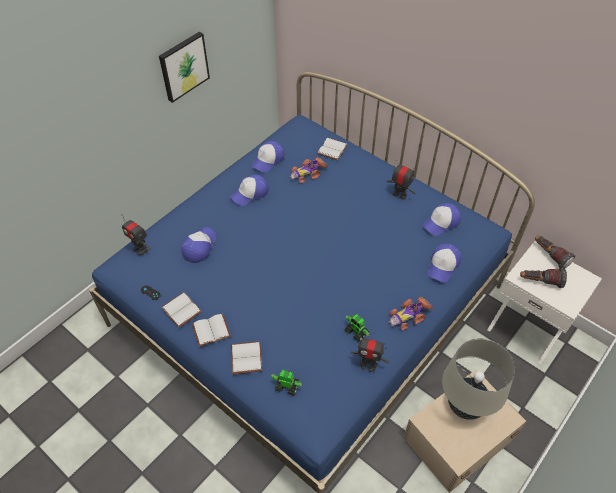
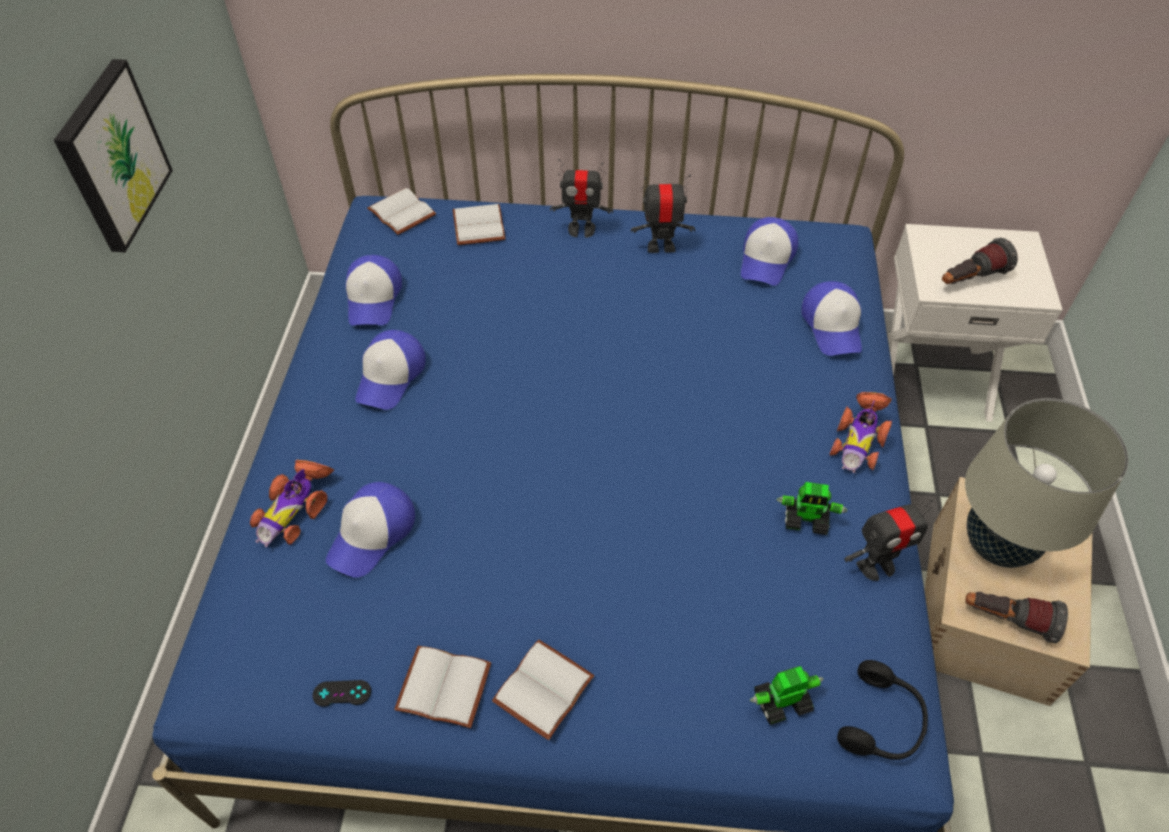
camera: 35 degrees left, 0 degrees up
(140, 249) = (242, 614): toy robot -> toy robot (581, 229)
(199, 246) = (372, 534): cap -> cap turned 135 degrees counterclockwise
(245, 357) = (657, 699): white book -> white book (400, 213)
(308, 173) = (471, 287): toy car -> toy car (295, 508)
(317, 416) = (882, 721): none -> black headphones
(549, 256) = (946, 235): flashlight -> flashlight (1007, 620)

